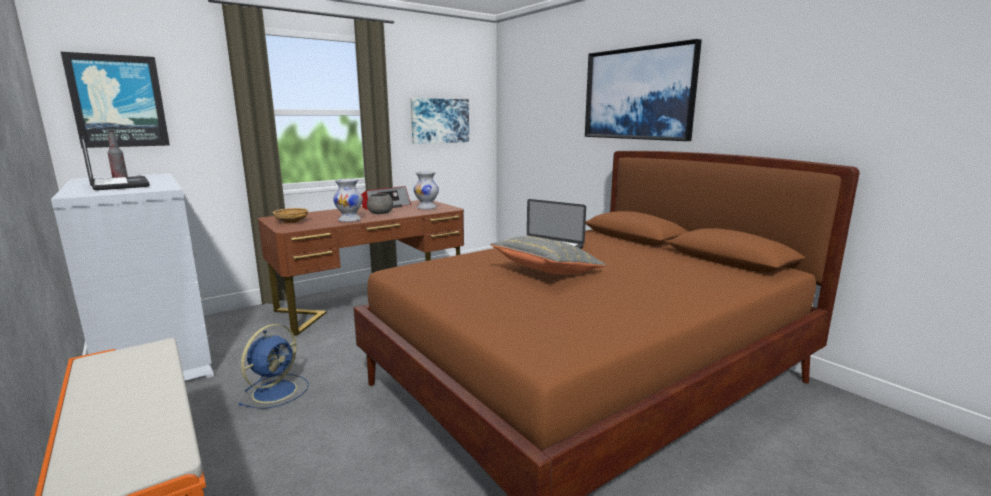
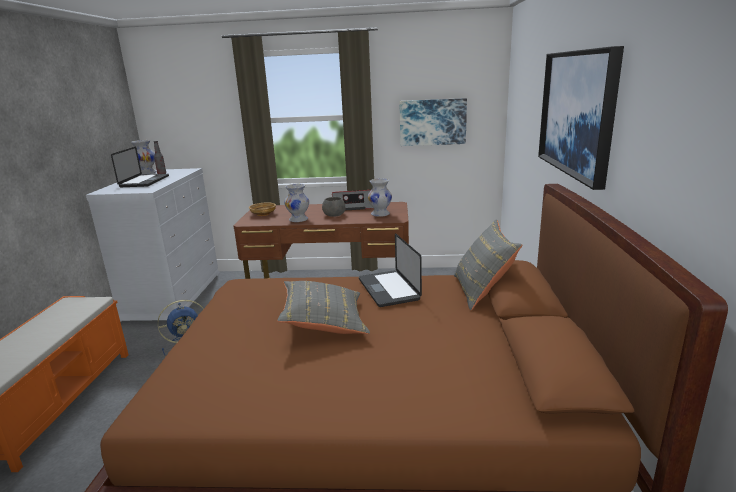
camera: 40 degrees right, 5 degrees up
(86, 180) = (147, 173): none -> white vase
(118, 101) = (175, 117): picture -> none
(608, 237) = (482, 291): none -> grey pillow

